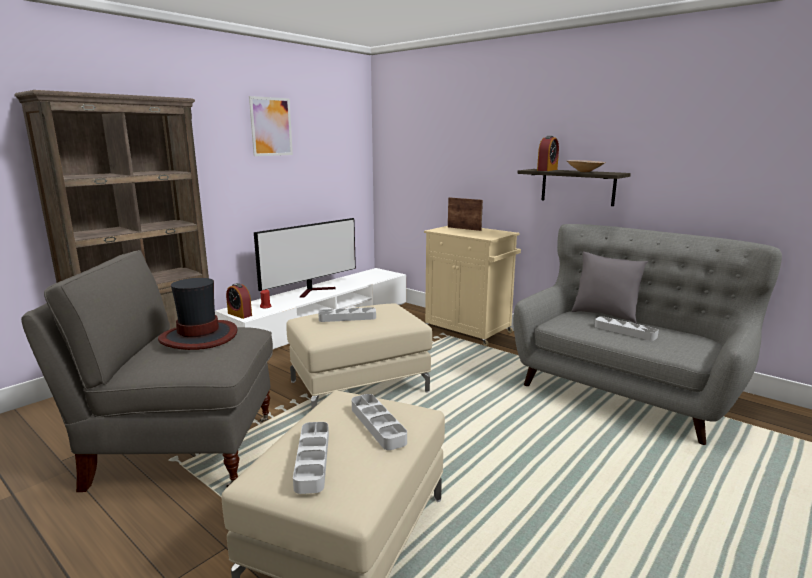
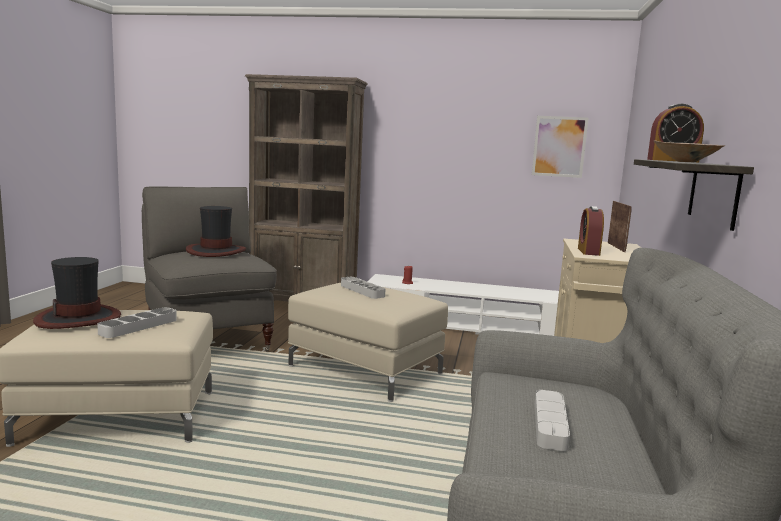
camera: 60 degrees right, 5 degrees down
(239, 314) = (377, 280): alarm clock -> alarm clock (588, 251)
(271, 126) = (470, 107): picture -> picture (559, 146)
(312, 460) = (79, 318): grey tray -> hat
(314, 291) = (476, 288): television -> none
(605, 315) = (619, 410): grey pillow -> none

